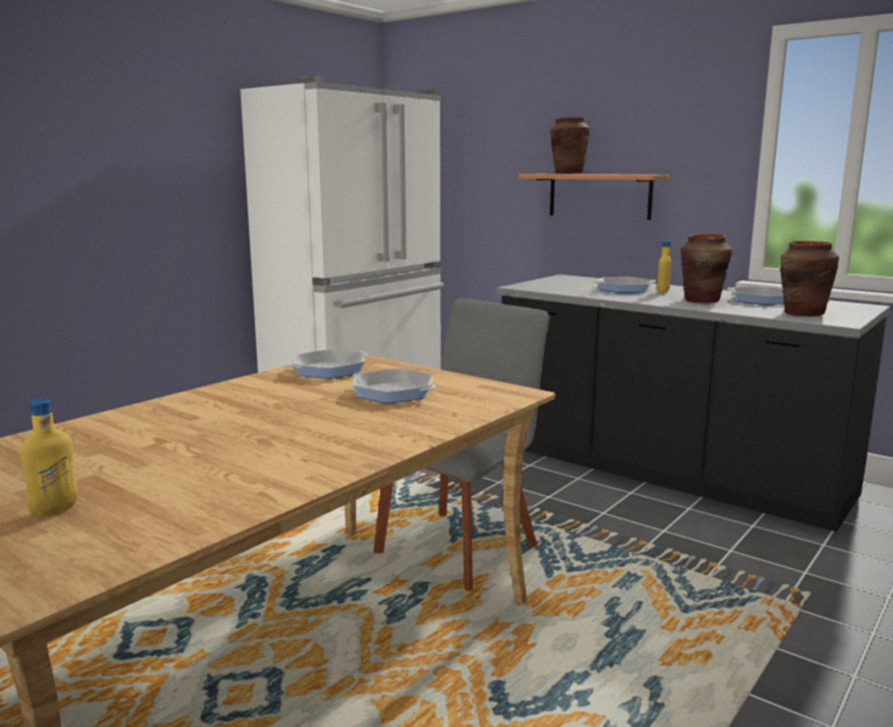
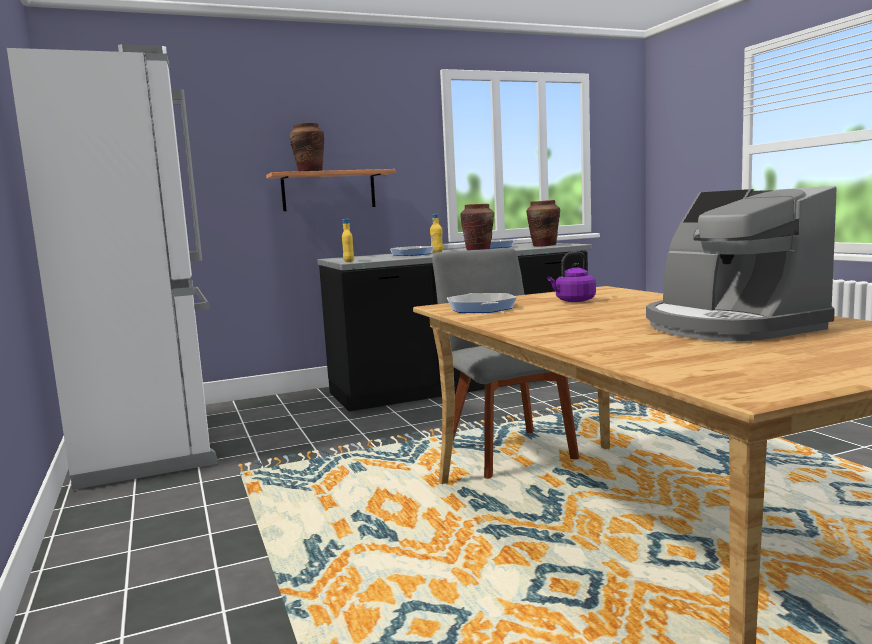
camera: 60 degrees left, 5 degrees down
(54, 510) = (834, 345): yellow bottle -> yellow bottle (348, 261)
(191, 464) = (728, 326): none -> coffee machine
(393, 392) = (573, 301): frying pan -> purple kettle

